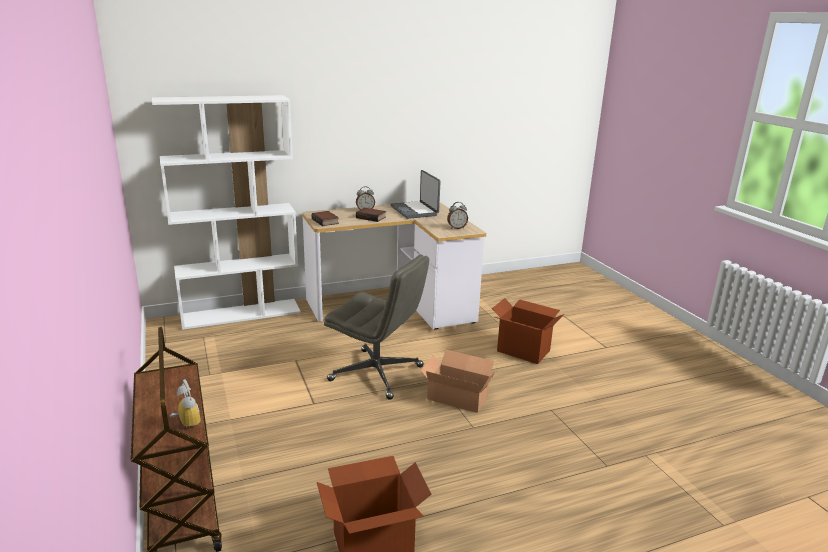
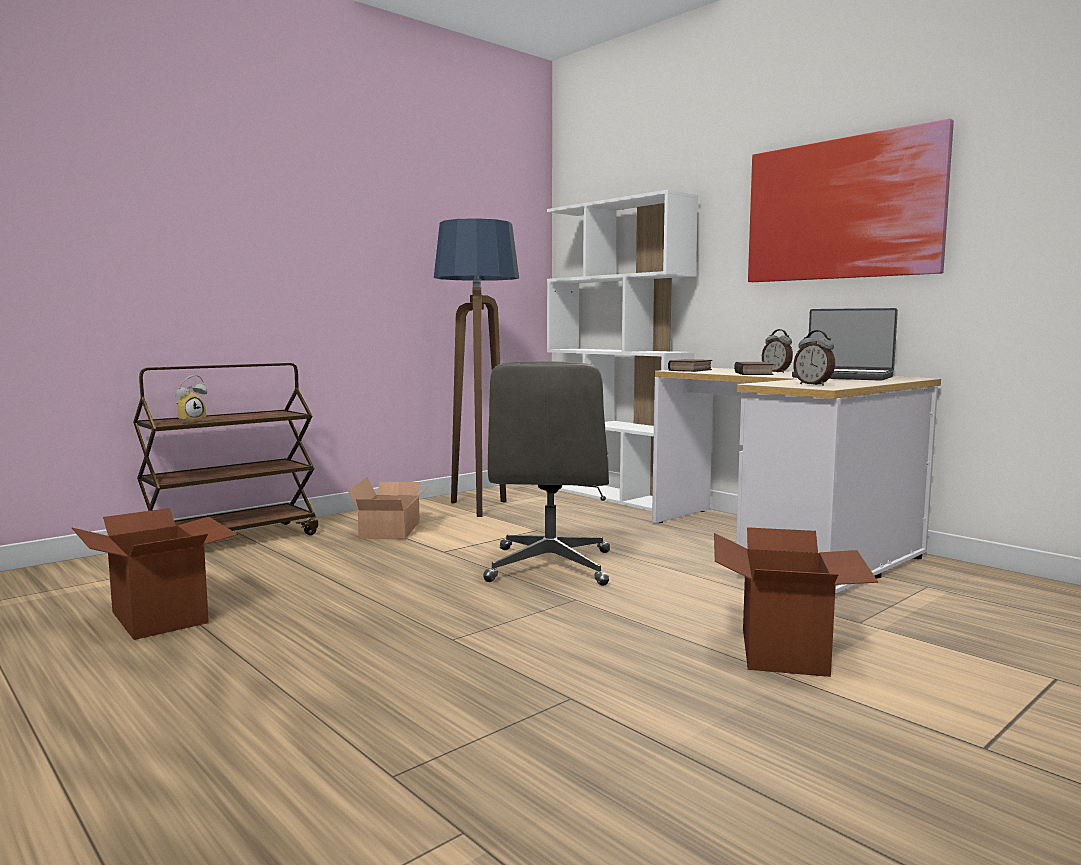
camera: 70 degrees right, 15 degrees down
(212, 368) = (479, 508): none -> floor lamp
(384, 113) = (842, 209): none -> picture
(415, 211) = (843, 377): laptop -> laptop turned 105 degrees counterclockwise
(457, 395) = (542, 618): cardboard box -> cardboard box (393, 529)

